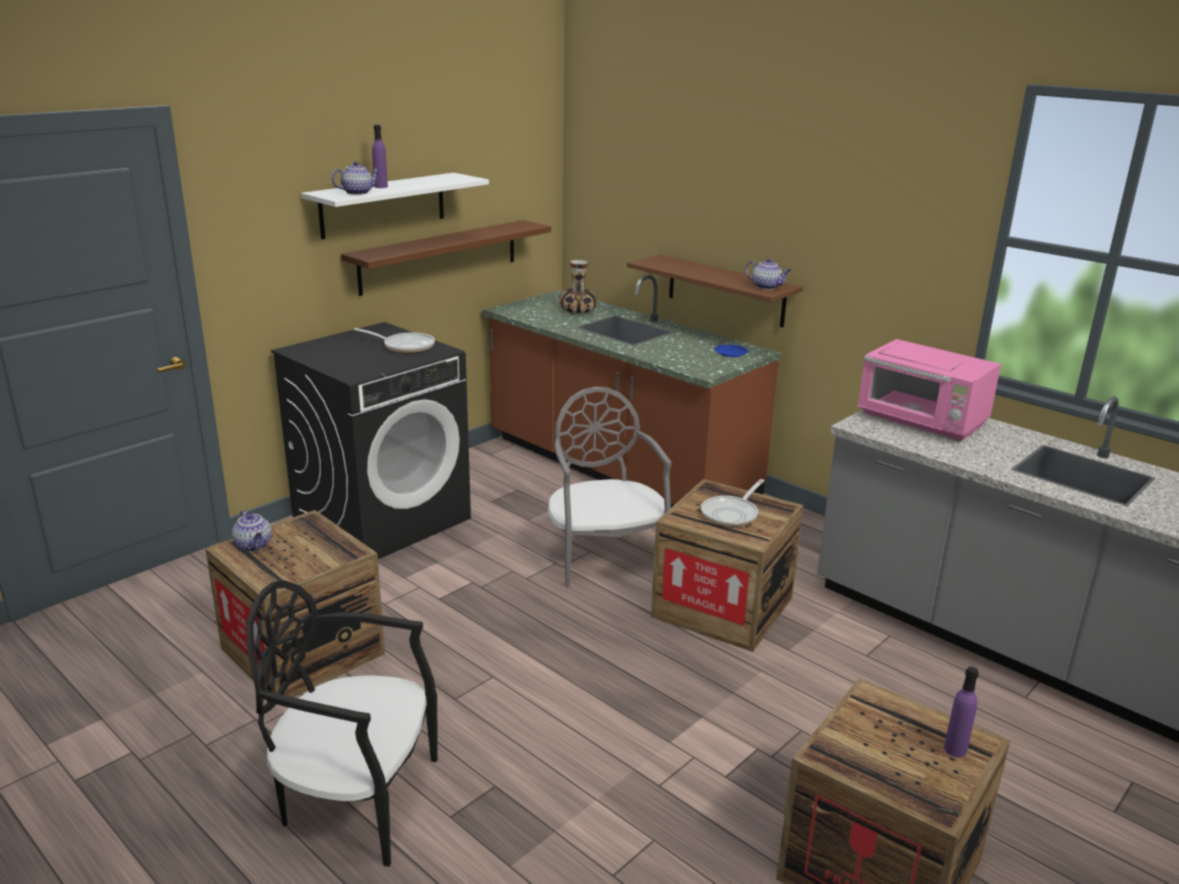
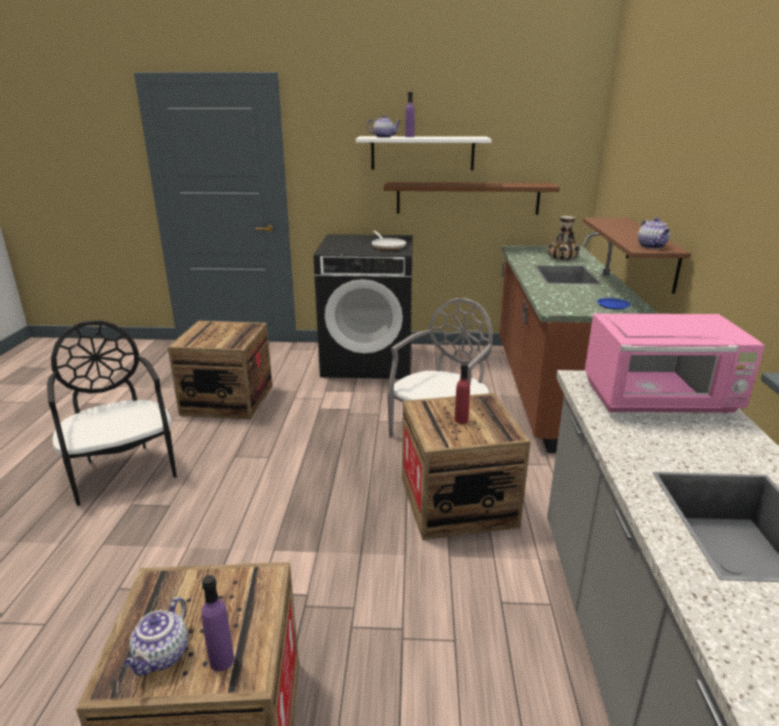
camera: 50 degrees right, 0 degrees up
(254, 545) = (213, 326): teapot -> teapot (162, 657)
(732, 514) = (461, 420): frying pan -> red bottle
(922, 422) = (660, 400): pink microwave -> pink microwave turned 90 degrees counterclockwise

